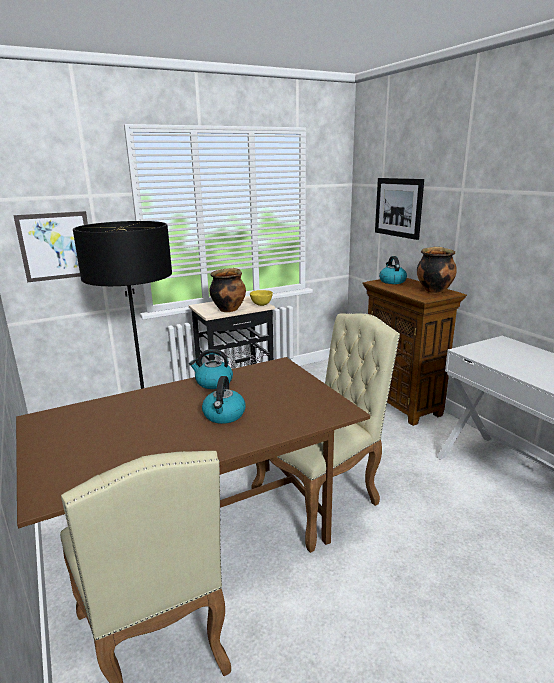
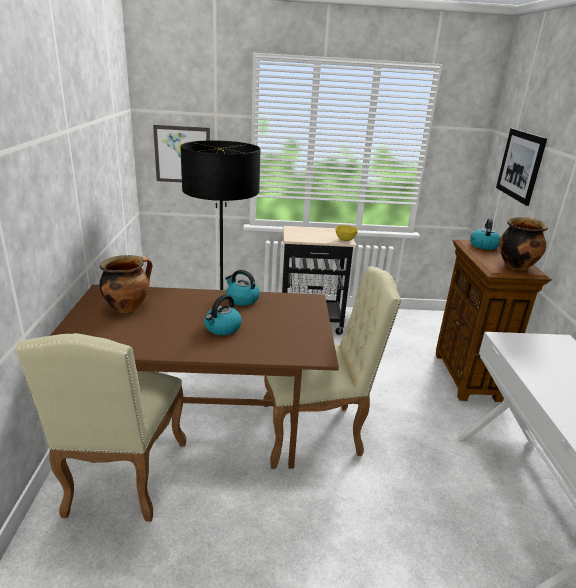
camera: 25 degrees right, 5 degrees up
(229, 309) = (312, 237): cooking pot -> cooking pot (128, 307)

